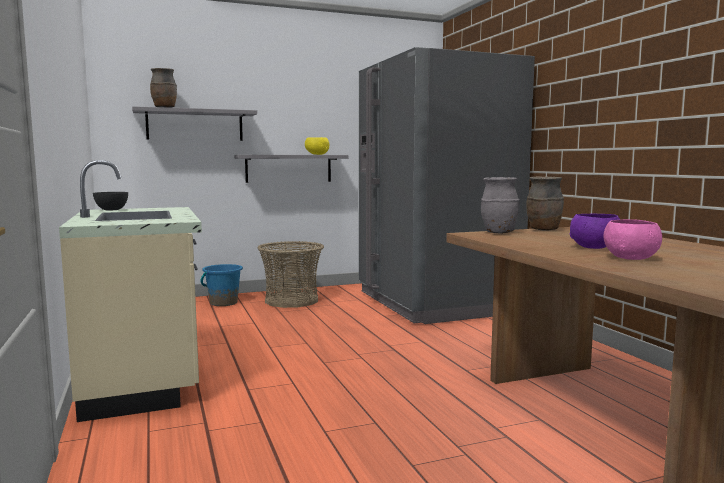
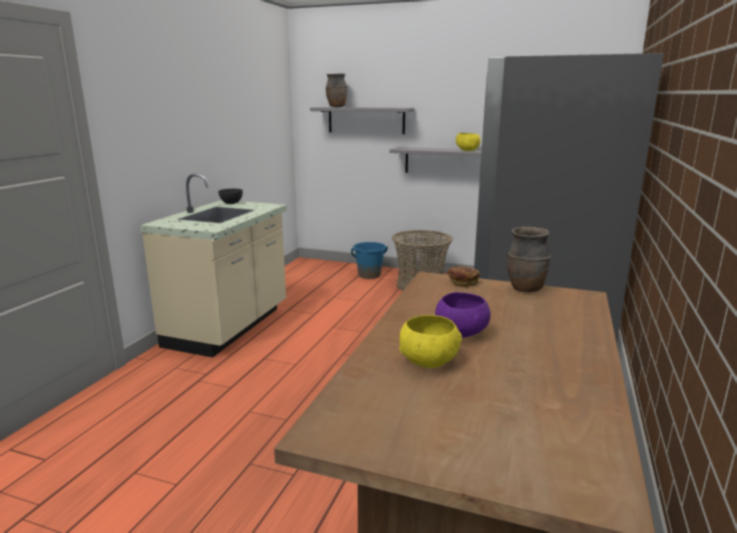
camera: 40 degrees right, 10 degrees up
(498, 233) = (462, 283): grey vase -> bread
(630, 258) = (429, 361): pink bowl -> yellow bowl

